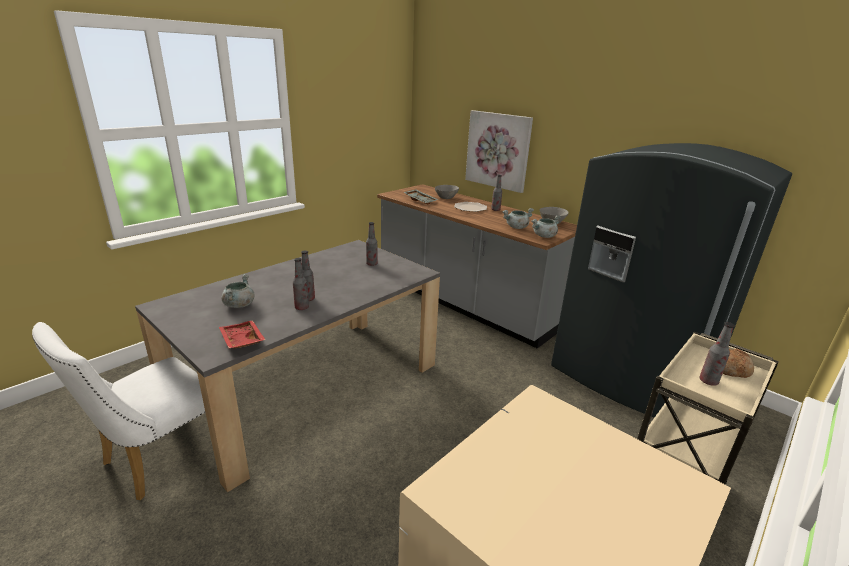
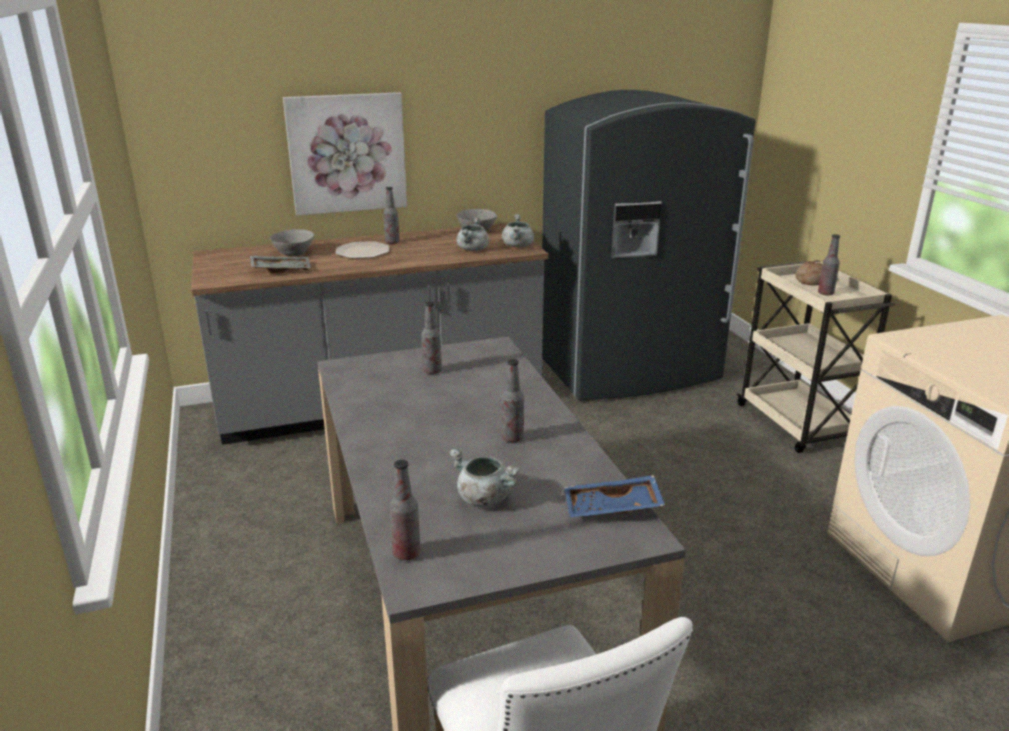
camera: 60 degrees left, 0 degrees up
(241, 341) = (612, 509): red tray -> blue tray
(302, 307) = (538, 447): bottle -> bottle (406, 553)

